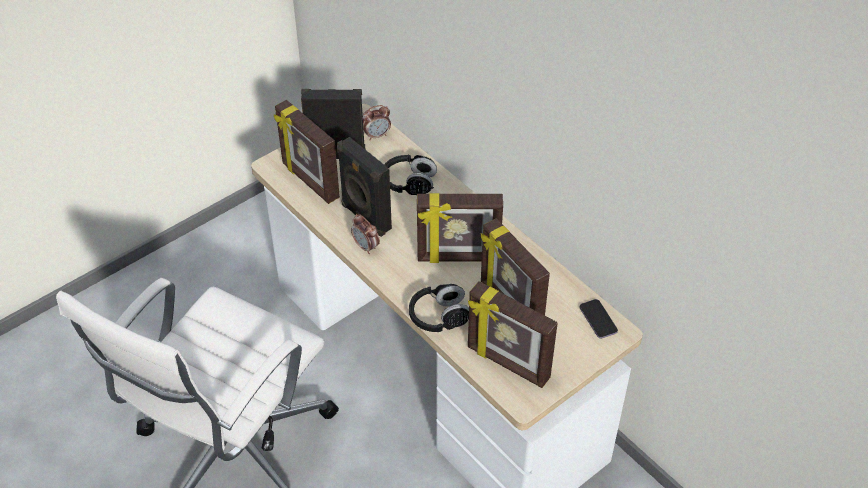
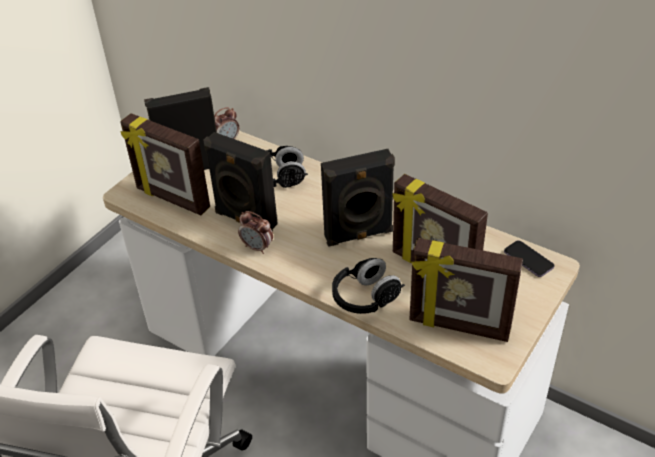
camera: 15 degrees left, 5 degrees down
(458, 258) = (359, 235): picture frame -> black speaker

